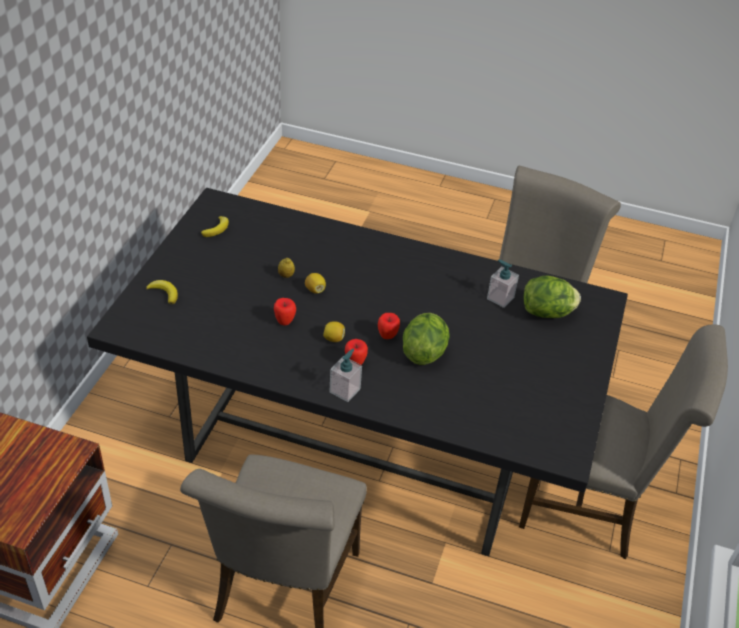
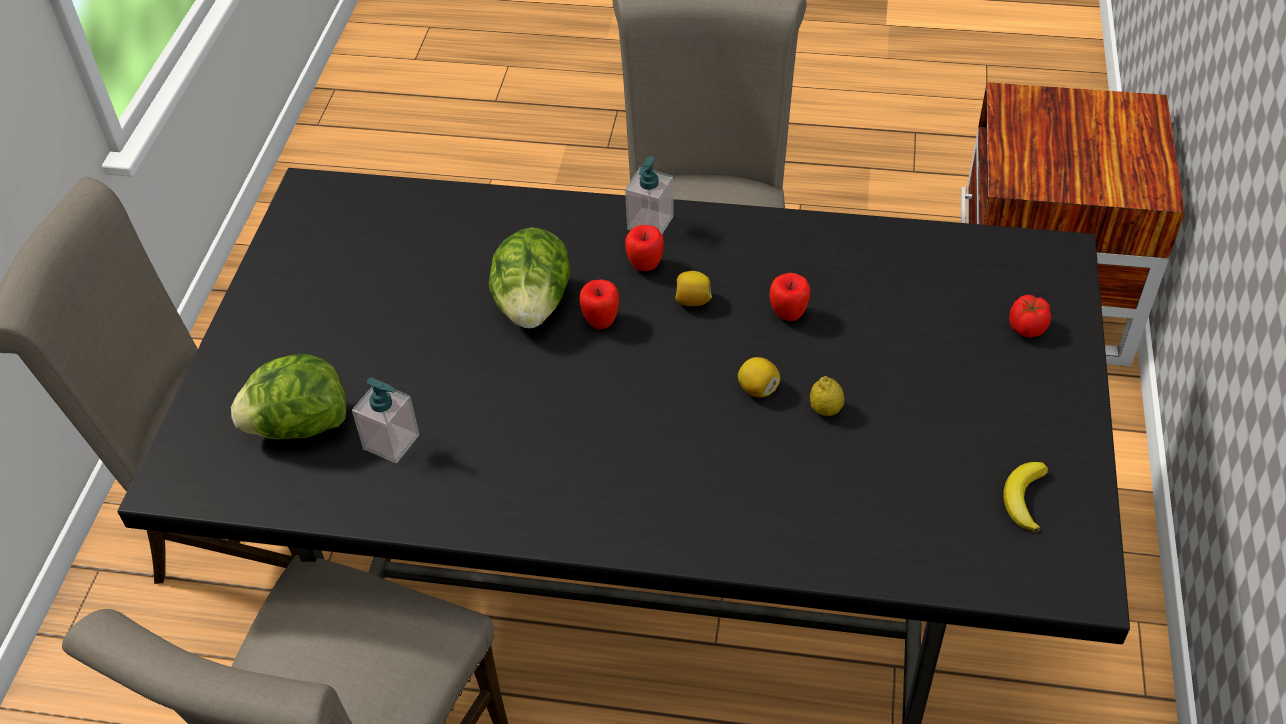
camera: 175 degrees right, 5 degrees up
(164, 293) = (1026, 328): banana -> tomato

